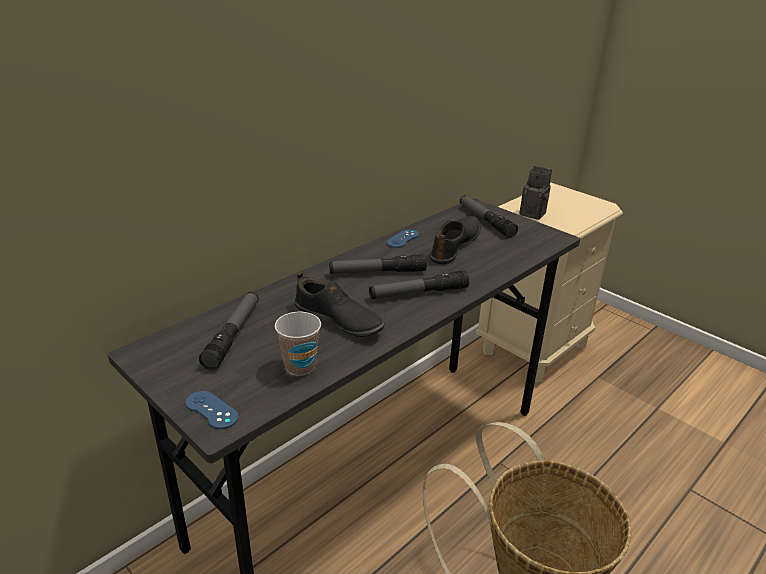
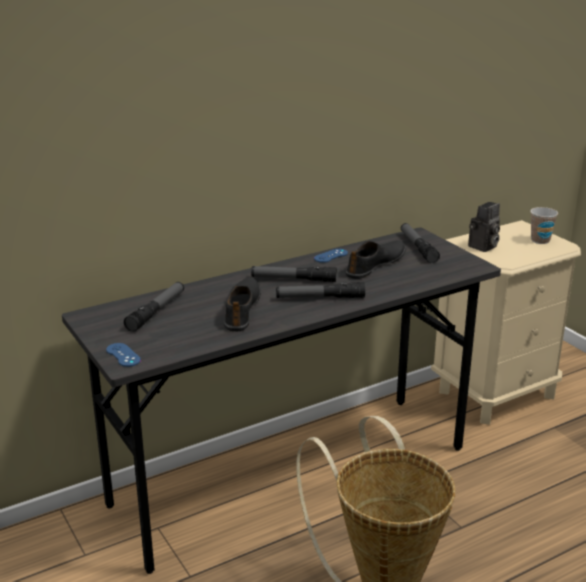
camera: 15 degrees right, 5 degrees down
(300, 366) = (198, 336): cup -> cup (540, 240)
(338, 320) = (243, 310): black shoe -> black shoe turned 135 degrees counterclockwise
(534, 213) = (483, 247): camera -> camera turned 90 degrees clockwise

